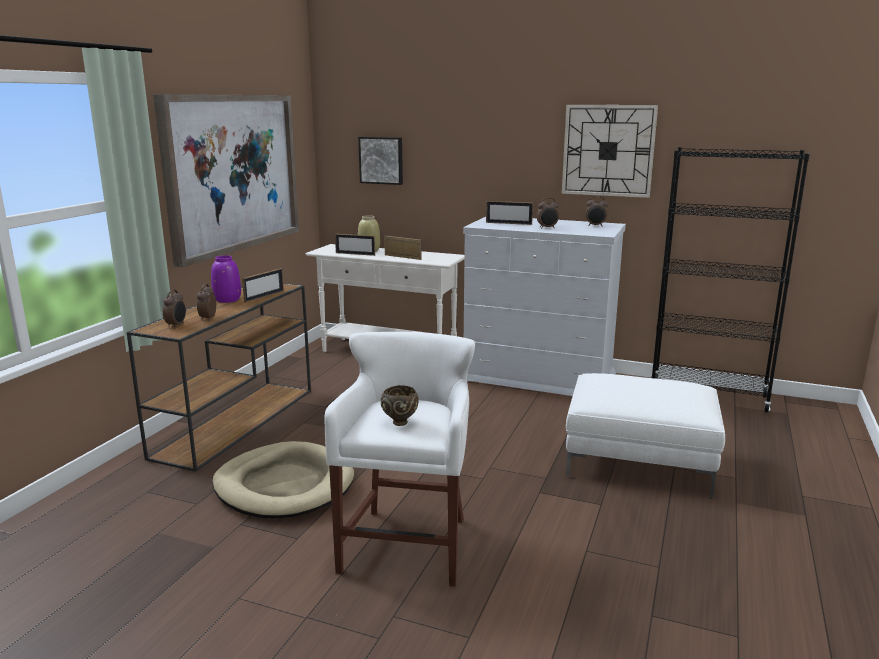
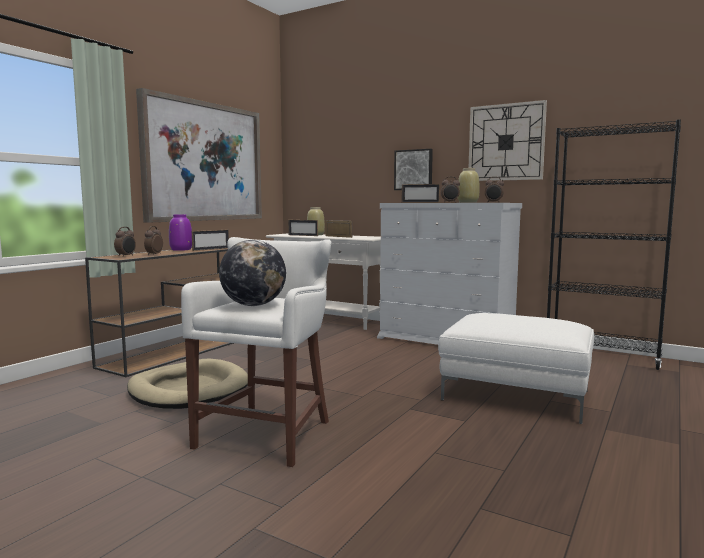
camera: 10 degrees right, 10 degrees down
(381, 160) = (329, 165): picture -> picture (413, 170)
(399, 422) = (253, 305): brown bowl -> globe
(565, 224) = (468, 202): none -> beige vase

